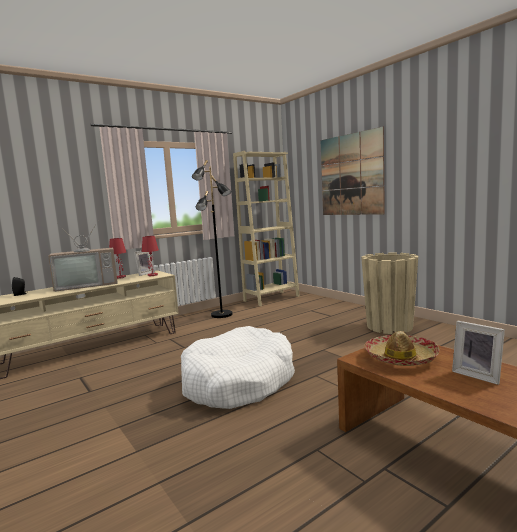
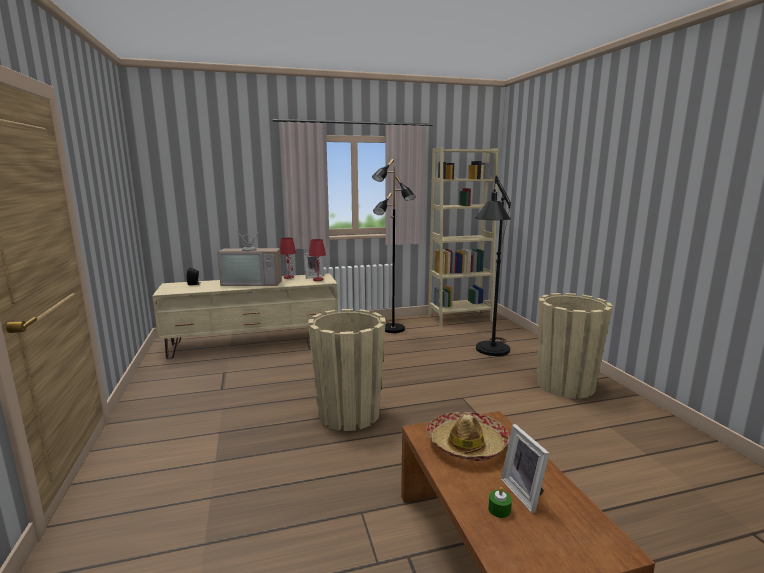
camera: 20 degrees right, 5 degrees up
(238, 381) = (349, 414): white dog bed -> beige planter
(316, 316) = (490, 353): none -> black floor lamp
(351, 174) = (565, 186): picture -> none
(474, 389) = (499, 509): none -> green candle

